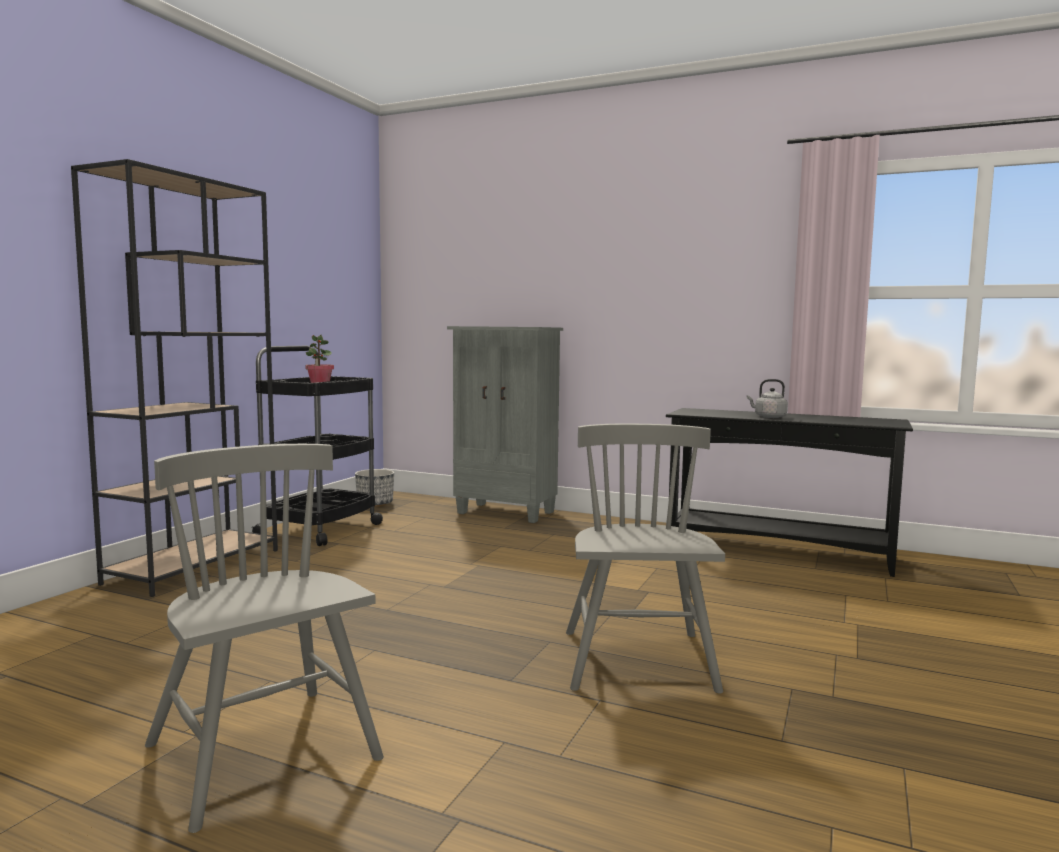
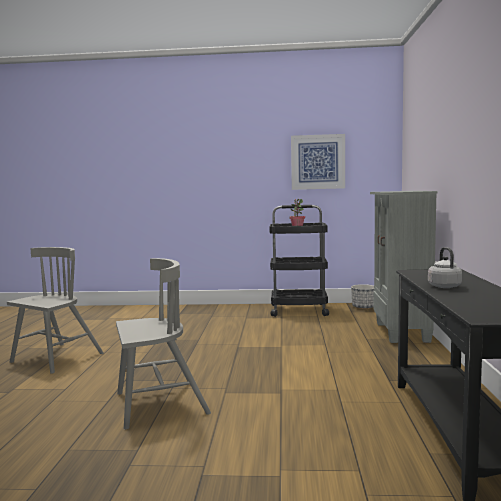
camera: 70 degrees right, 0 degrees up
(194, 566) = (222, 308): bookcase -> none
(298, 272) = (318, 162): none -> picture

